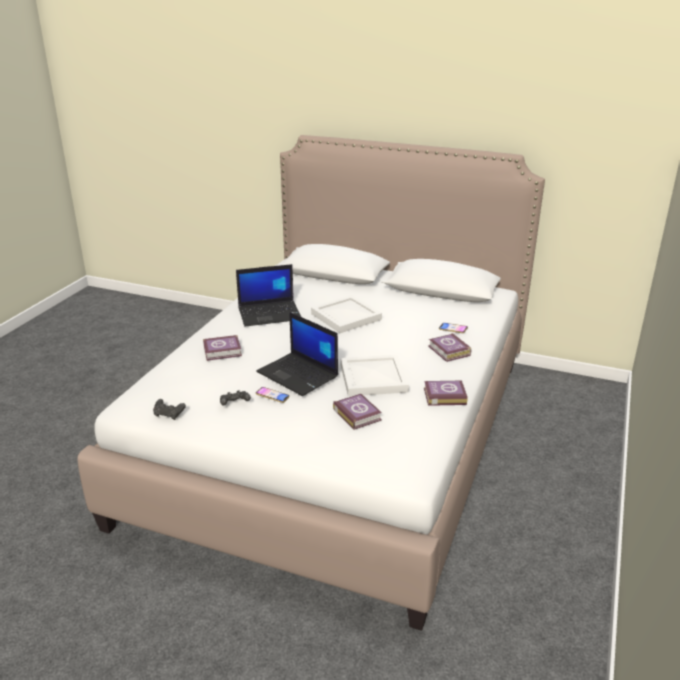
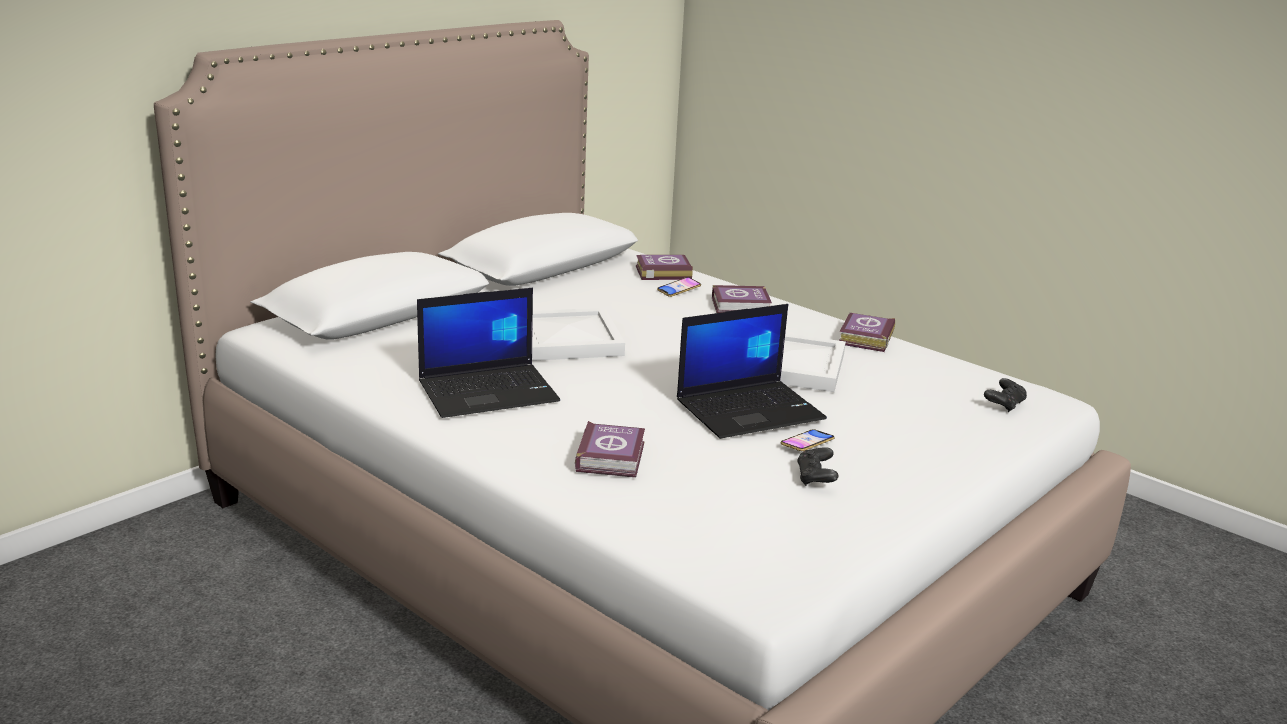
camera: 70 degrees left, 5 degrees down
(169, 414) = (822, 545): black game controller -> black game controller (1004, 404)
(270, 313) = (489, 391): laptop -> laptop turned 60 degrees clockwise
(357, 414) = (888, 397): book -> book (661, 272)

